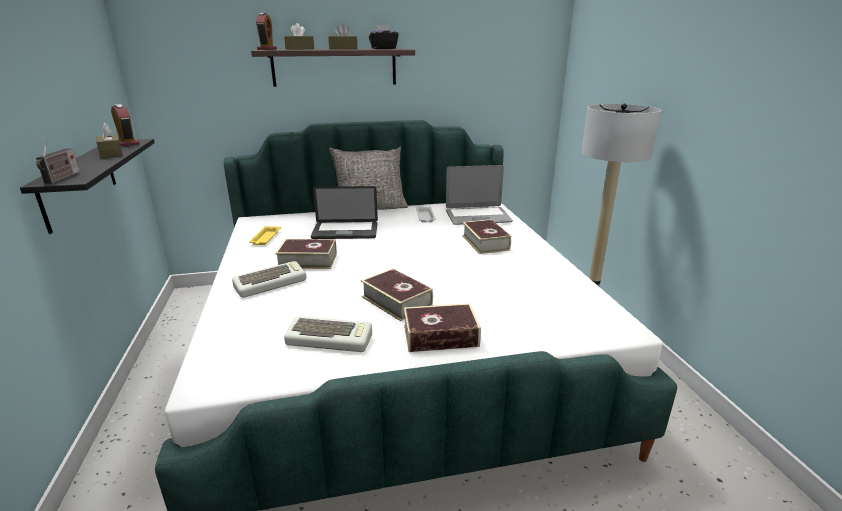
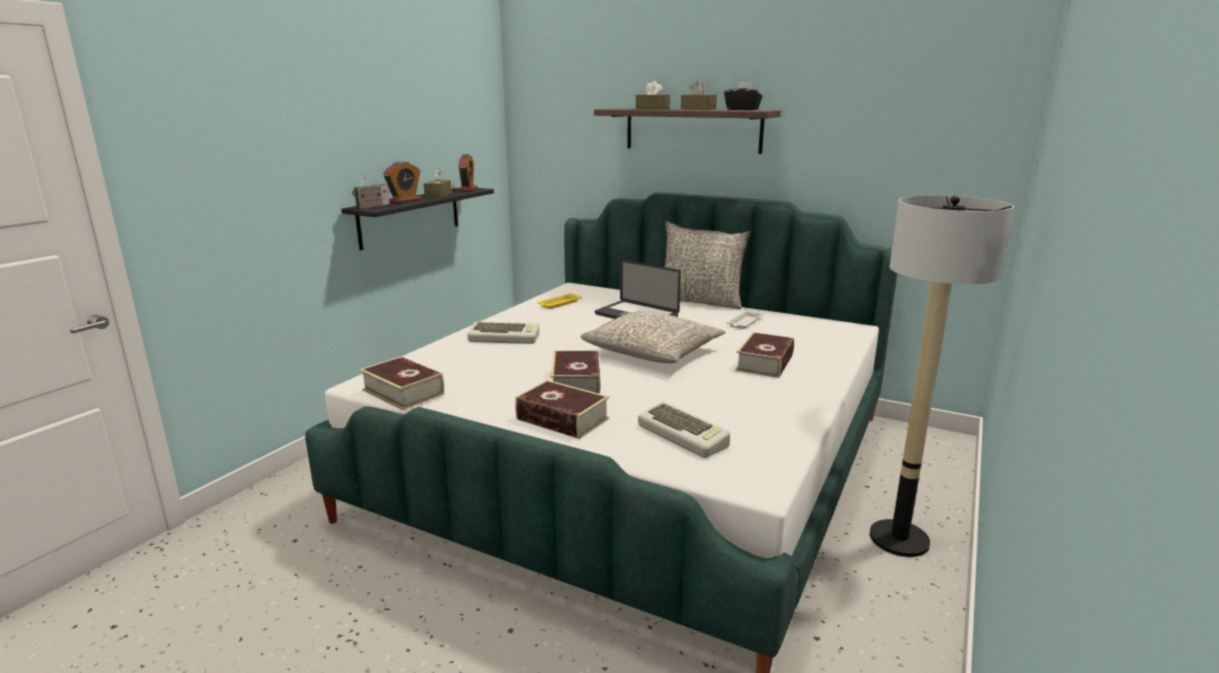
camera: 40 degrees right, 5 degrees down
(267, 49) = (618, 108): alarm clock -> alarm clock (404, 200)
(308, 261) = (561, 330): book -> book (403, 392)
(331, 339) = (478, 389): keyboard -> keyboard (684, 436)
(407, 257) = (653, 352): none -> grey pillow
(477, 217) = (809, 337): laptop -> none

